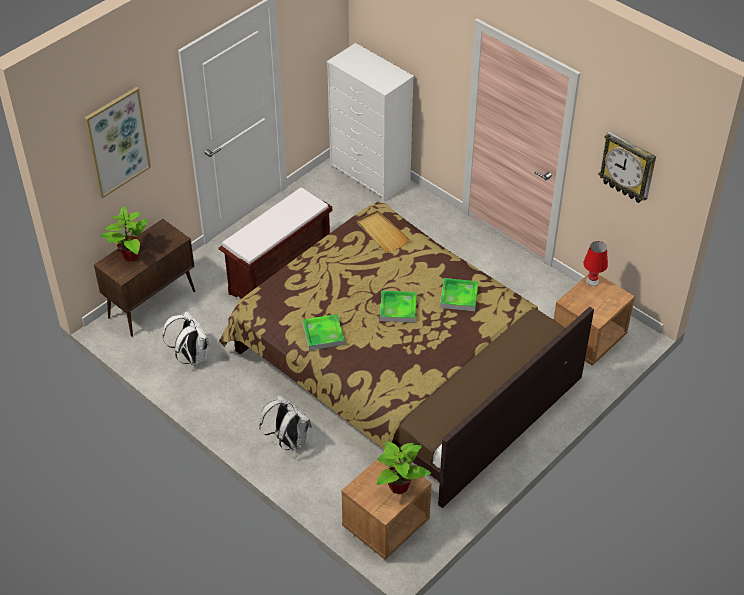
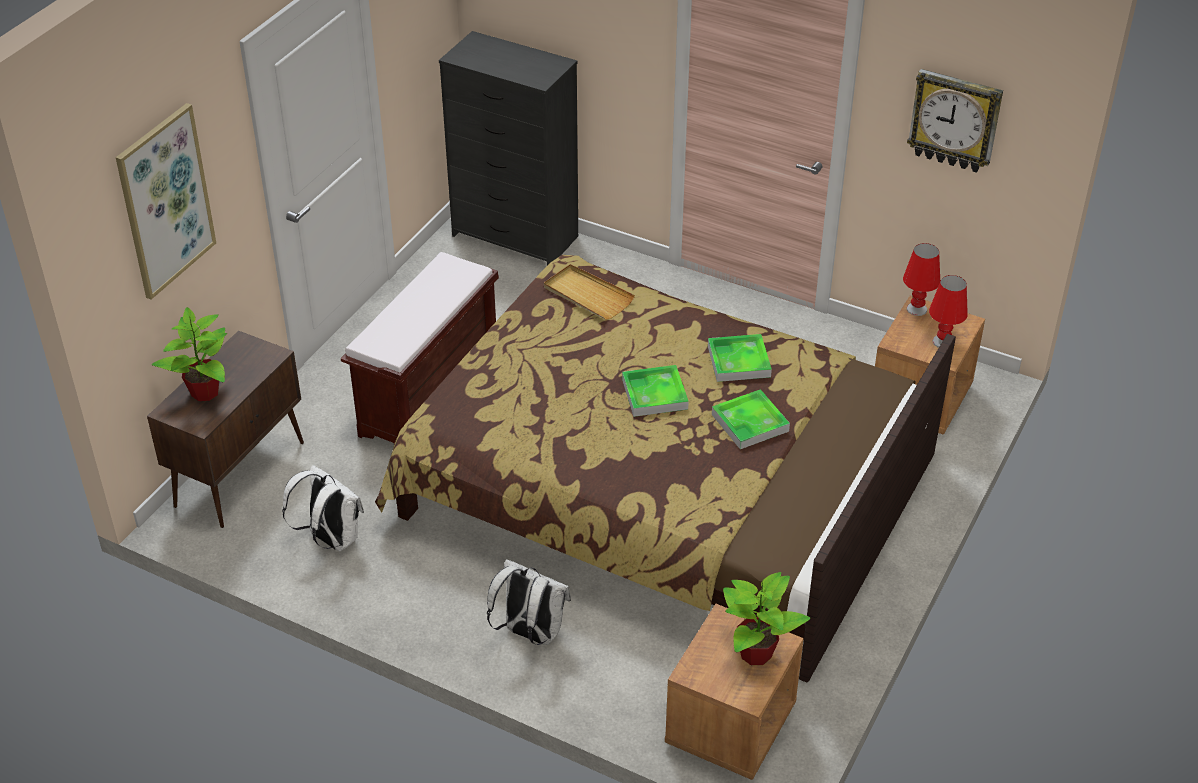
camera: 15 degrees left, 5 degrees down
(323, 334) = (554, 452): tray -> tray (750, 423)
(370, 175) = (516, 236): white dresser -> black dresser
(599, 307) = (942, 341): none -> red table lamp

